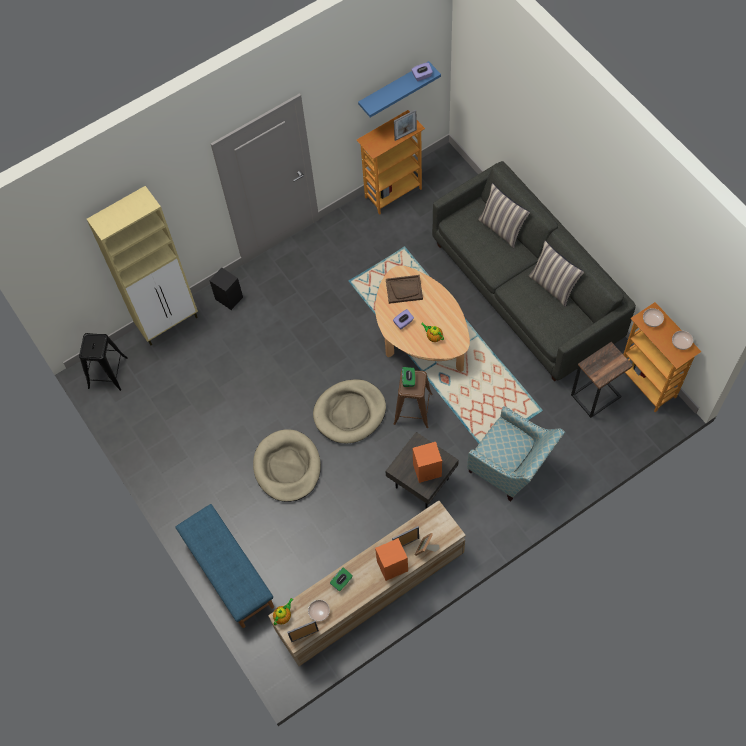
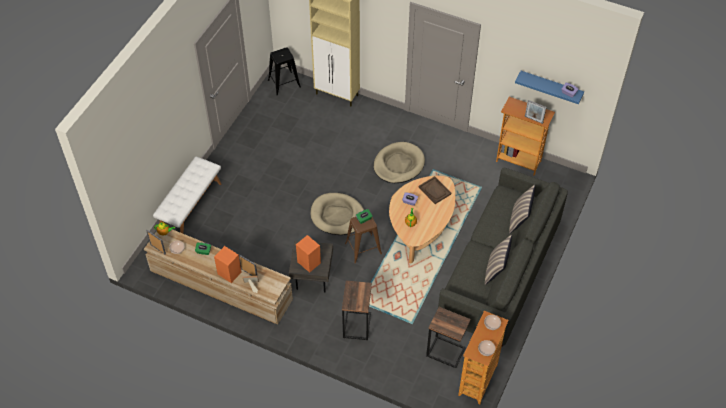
camera: 55 degrees right, 10 degrees down
(228, 573) = (190, 206): blue bench -> white bench
(229, 298) = (375, 115): black speaker -> none
(287, 467) = (278, 201): beige dog bed -> beige dog bed (398, 164)
(512, 468) = (356, 325): armchair -> side table

